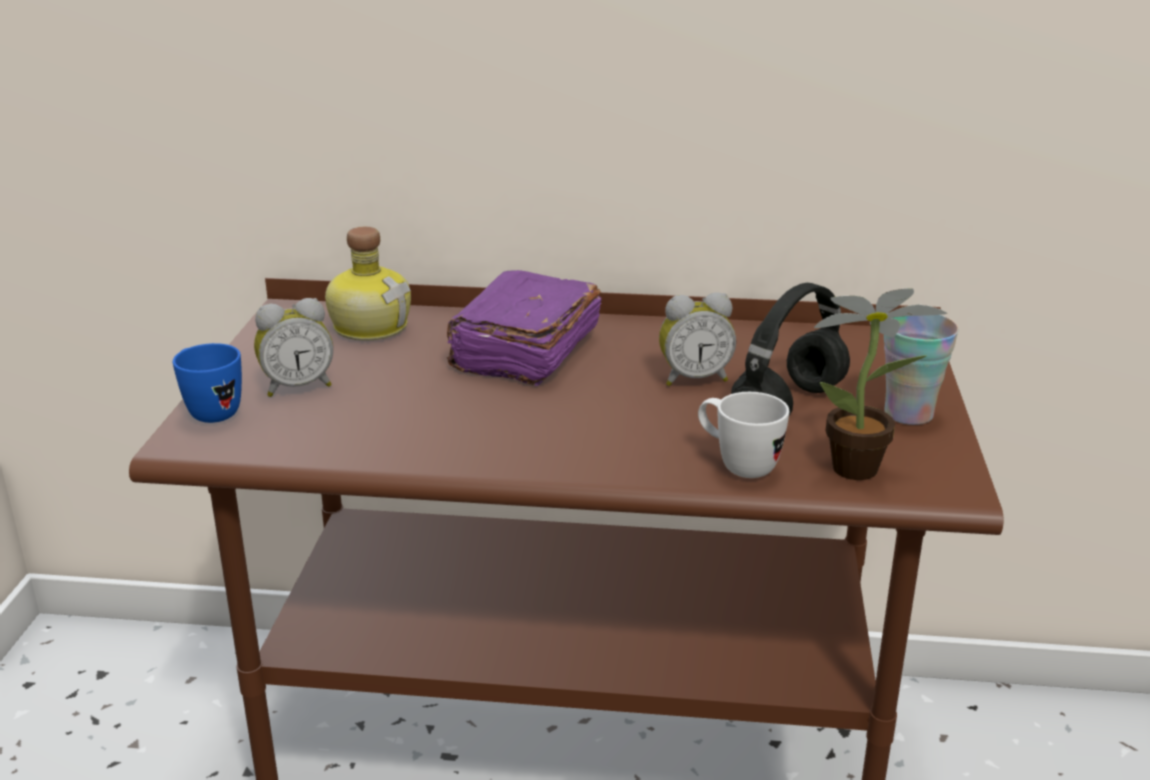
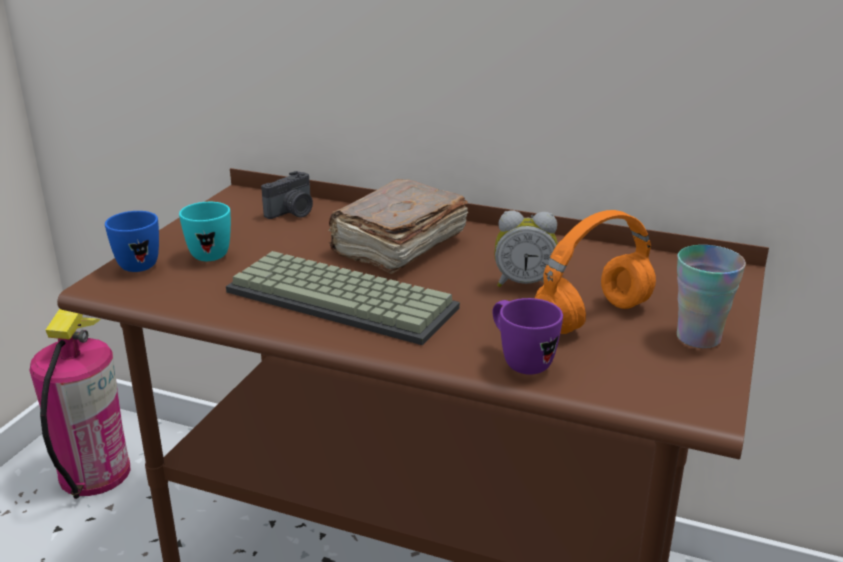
camera: 15 degrees right, 0 degrees up
(94, 705) = (94, 473): none -> fire extinguisher
(297, 386) = (210, 252): alarm clock -> turquoise mug
(370, 326) = (292, 212): bottle -> camera
(499, 422) = (345, 299): none -> keyboard
(524, 352) = (397, 246): purple book -> brown book
(737, 465) = (520, 361): white mug -> purple mug
(788, 405) = (593, 316): black headphones -> orange headphones
(863, 470) = (630, 381): potted plant -> none

